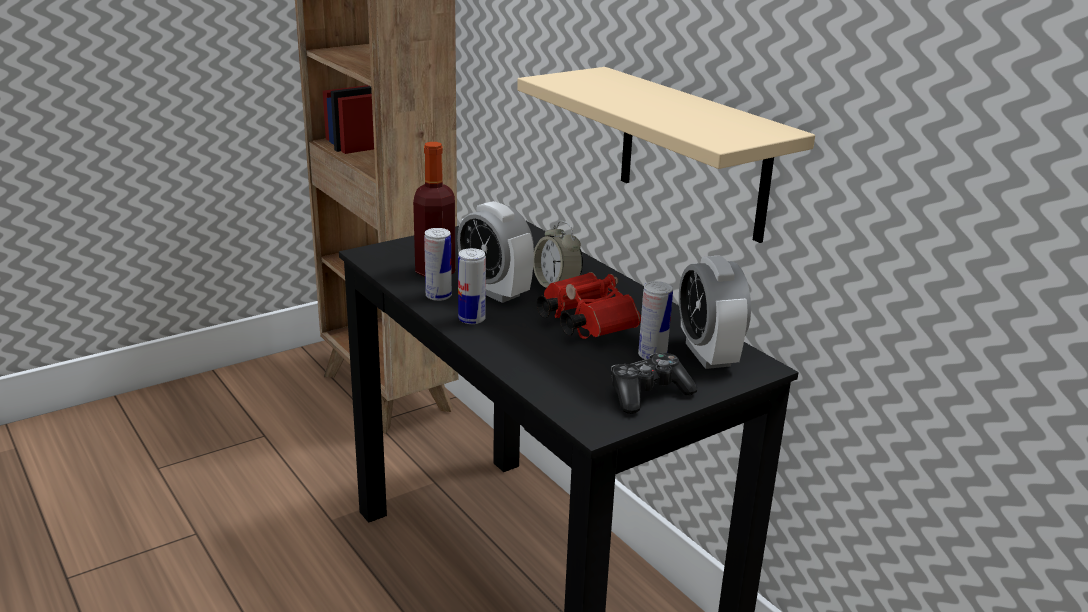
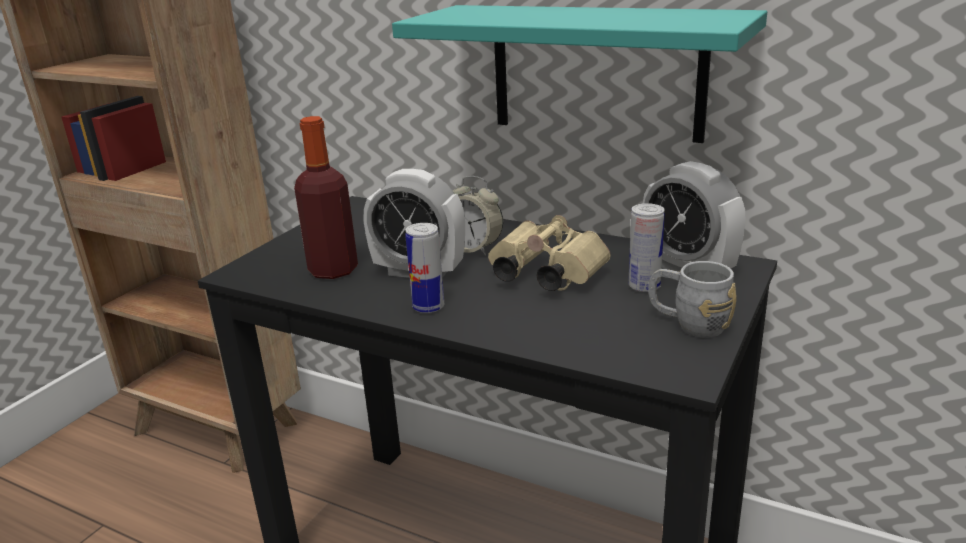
camera: 25 degrees left, 0 degrees up
(438, 296) = (365, 294): can -> none
(583, 323) = (543, 275): red binoculars -> beige binoculars
(648, 394) = (689, 324): game controller -> grey mug
(693, 154) = (596, 71): beige shelf -> turquoise shelf

